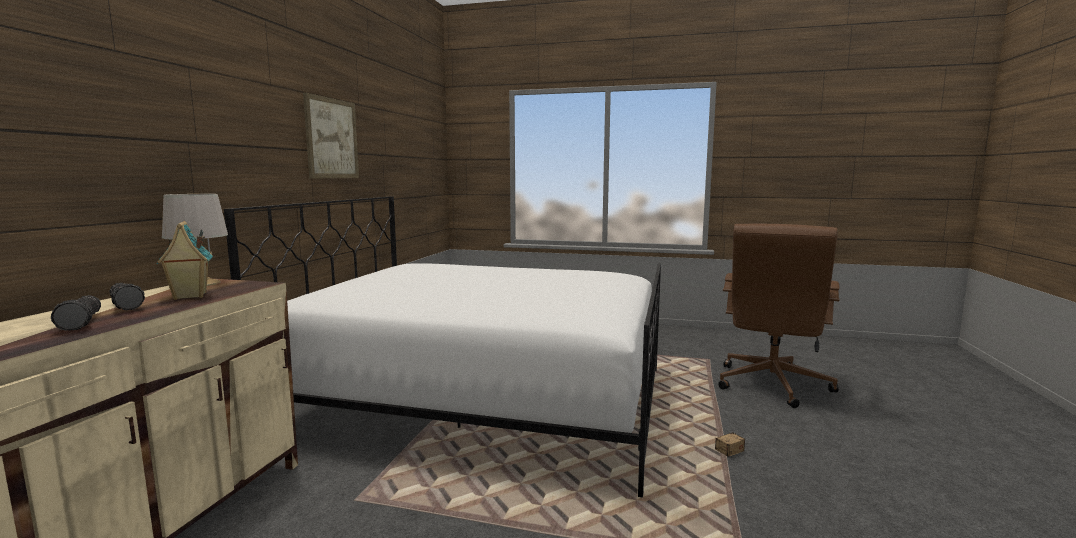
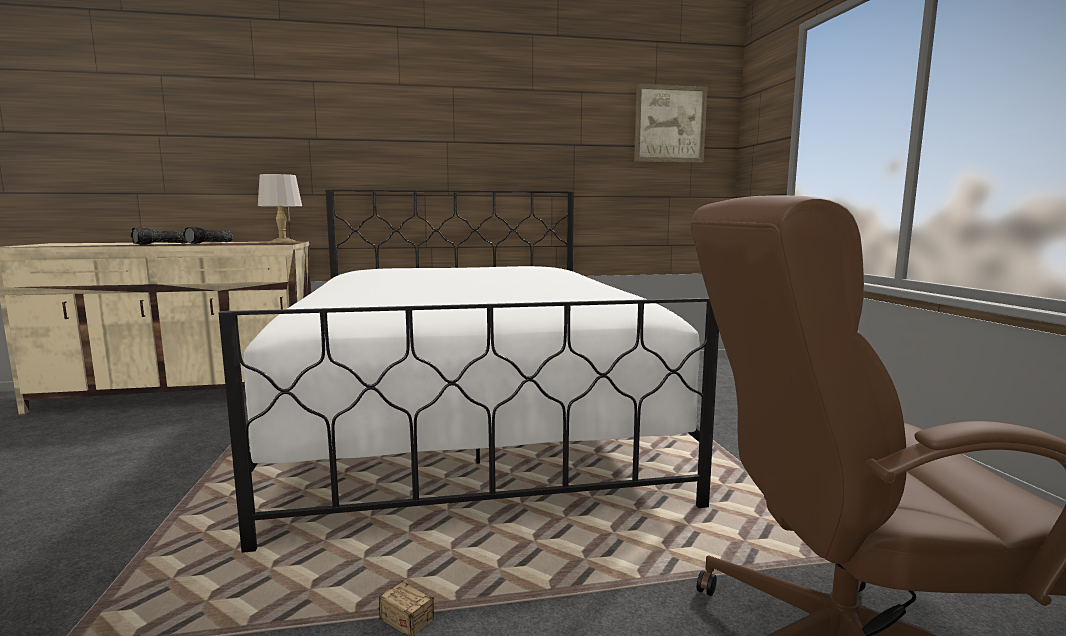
camera: 65 degrees right, 0 degrees up
(189, 296) = (237, 243): toy house -> none
(332, 138) = (479, 129): picture -> picture (670, 124)

